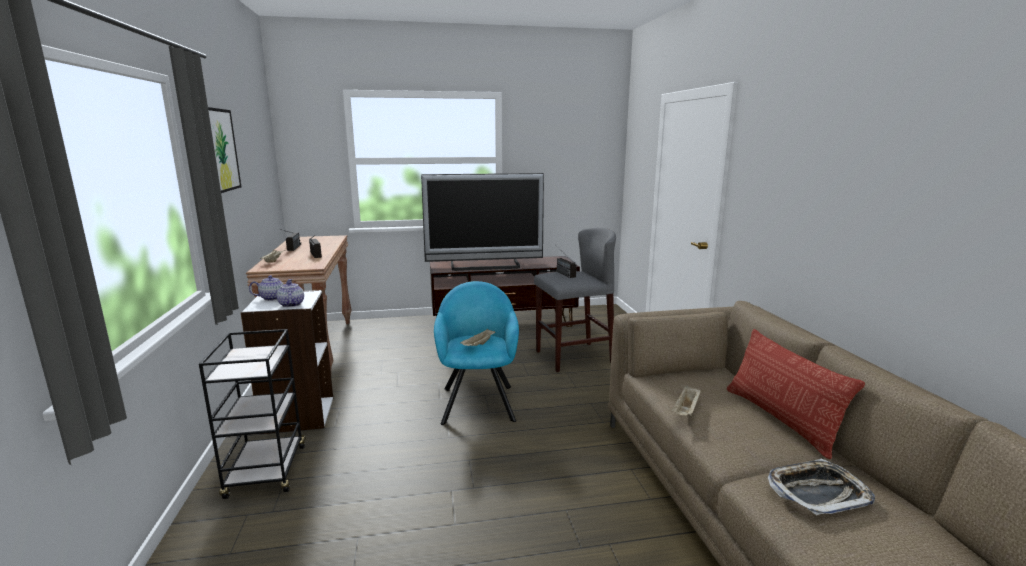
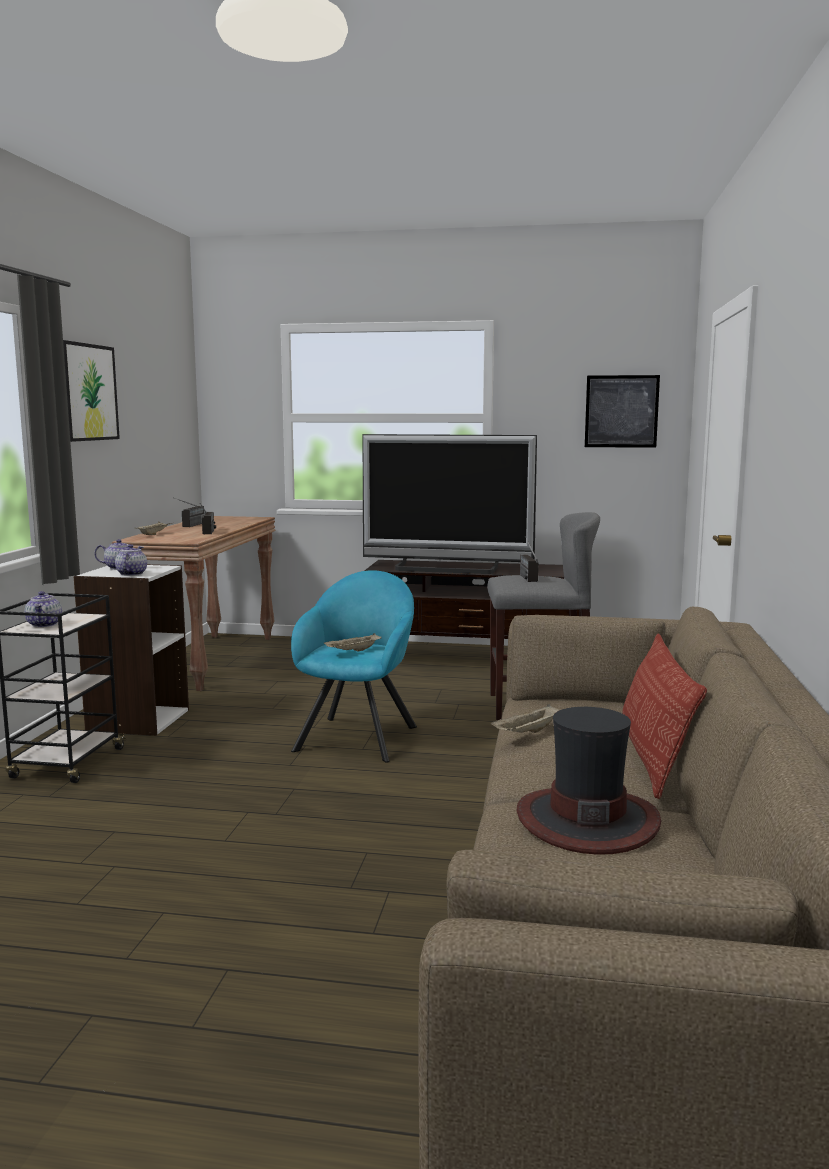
camera: 20 degrees right, 5 degrees down
(242, 365) = (45, 624): none -> teapot
(584, 155) = (621, 411): none -> picture
(818, 492) = (587, 820): tray -> hat

